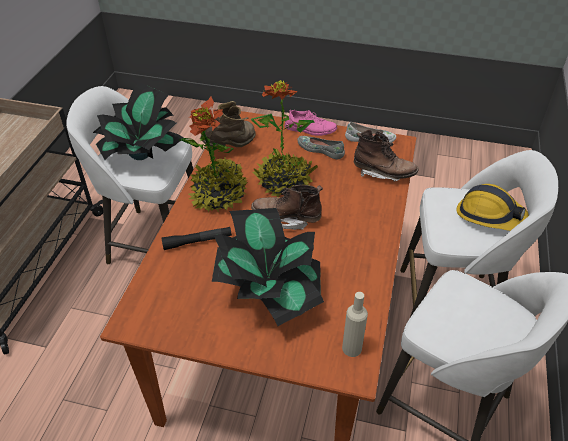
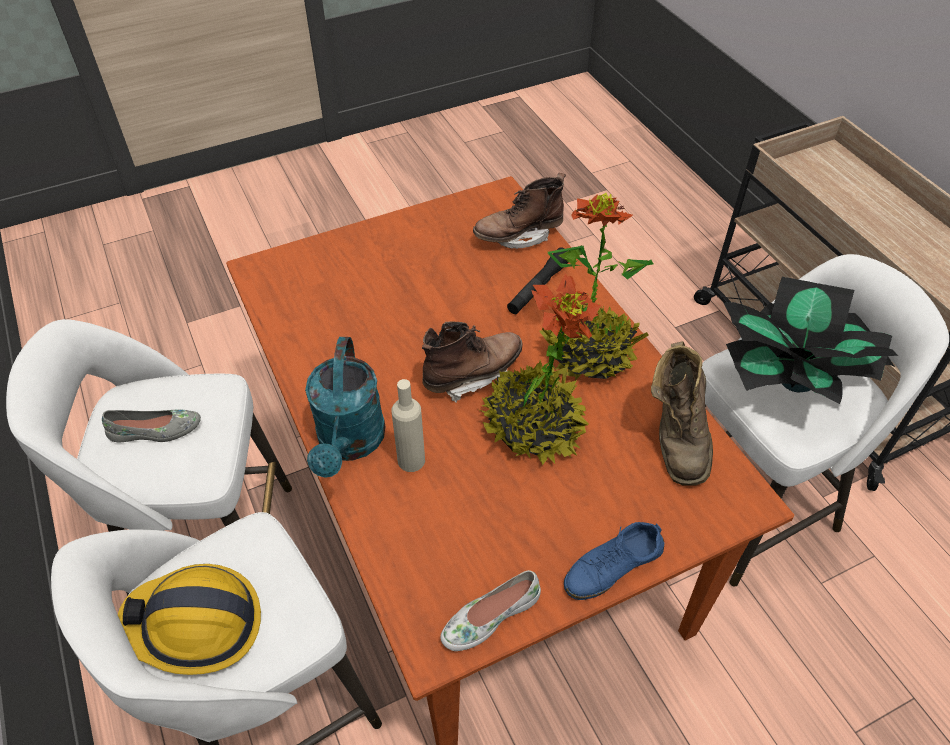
camera: 140 degrees right, 5 degrees up
(269, 292) = (404, 285): potted plant -> none
(310, 129) = (613, 566): pink shoe -> blue shoe
(321, 150) = (547, 528): grey shoe -> grey shoe (155, 431)
(352, 348) = (275, 285): beige bottle -> beige bottle (411, 460)
(377, 223) = (349, 443): none -> turquoise watering can
(383, 173) = (406, 545): brown boot -> brown boot (518, 236)

